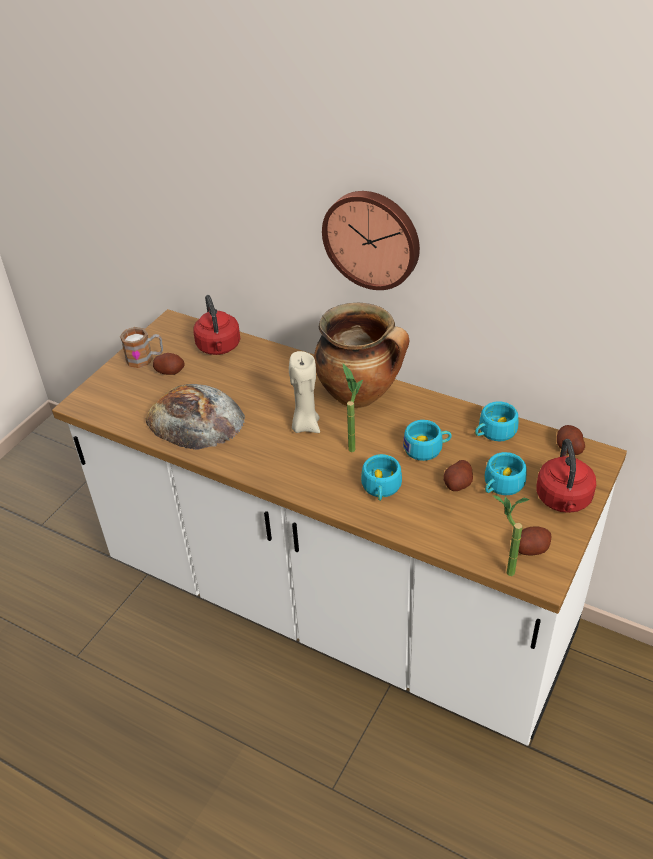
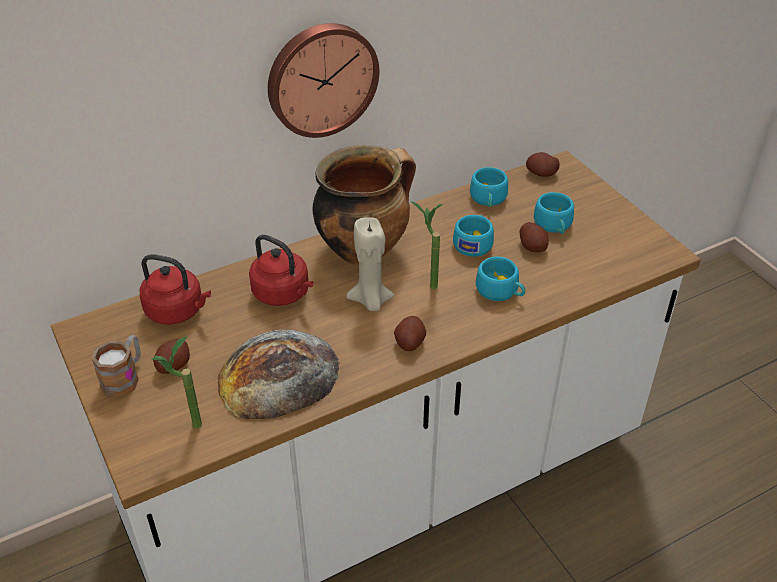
camera: 60 degrees left, 0 degrees up
(502, 570) = (646, 269): potted plant -> potted plant (188, 428)
(531, 548) = (635, 244): potato -> potato (409, 342)
(563, 500) = (596, 204): red kettle -> red kettle (283, 294)

